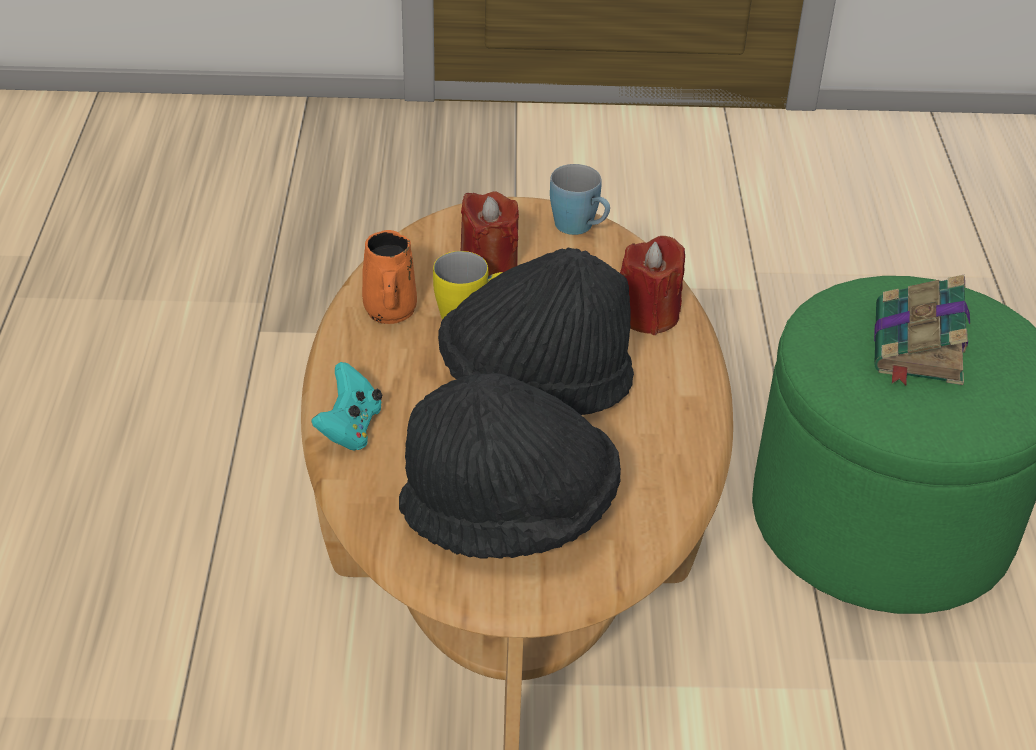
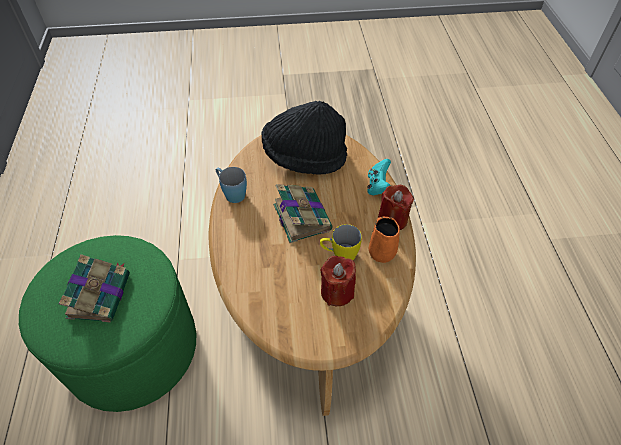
camera: 175 degrees right, 10 degrees up
(535, 384) = (301, 216): black hat -> book
(580, 228) = (286, 332): blue mug -> blue mug (231, 193)
(649, 315) = (246, 265): red candle -> red candle (392, 219)

